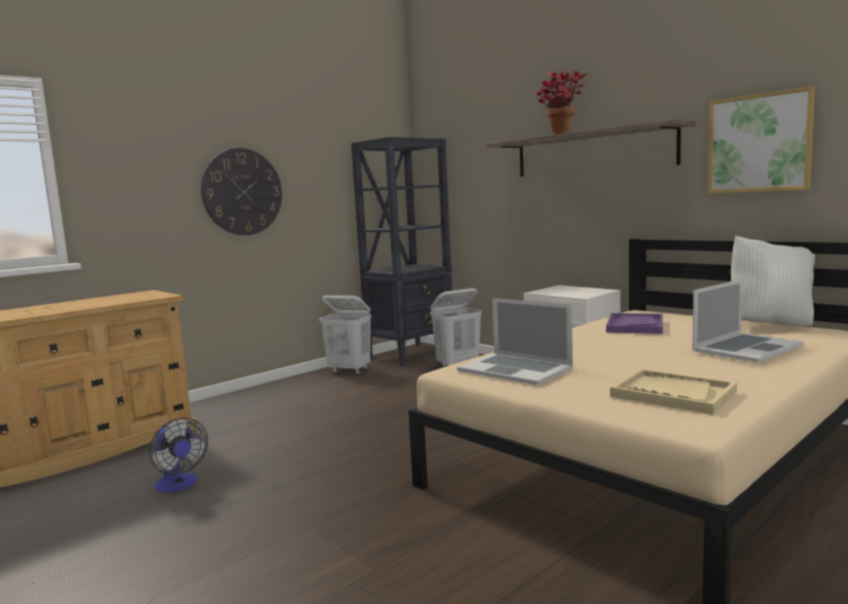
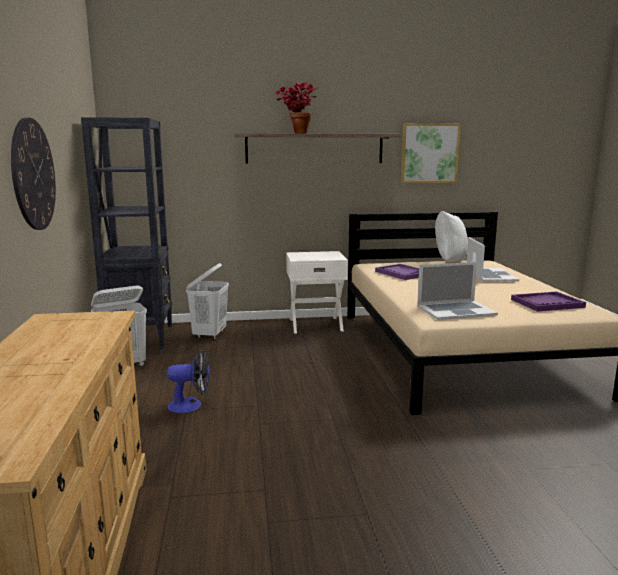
camera: 55 degrees left, 5 degrees up
(179, 485) = (277, 504): fan -> fan (191, 405)
(672, 394) = (547, 303): beige tray -> purple tray

